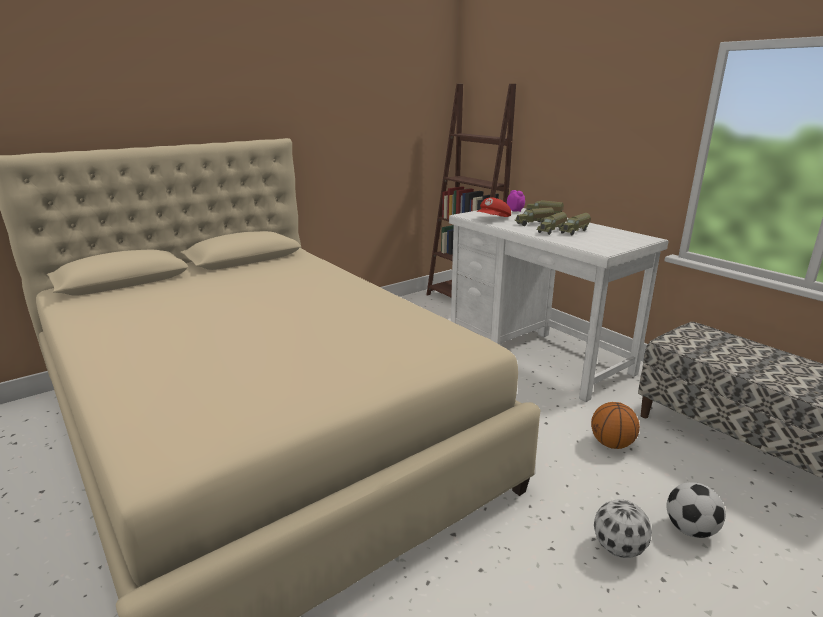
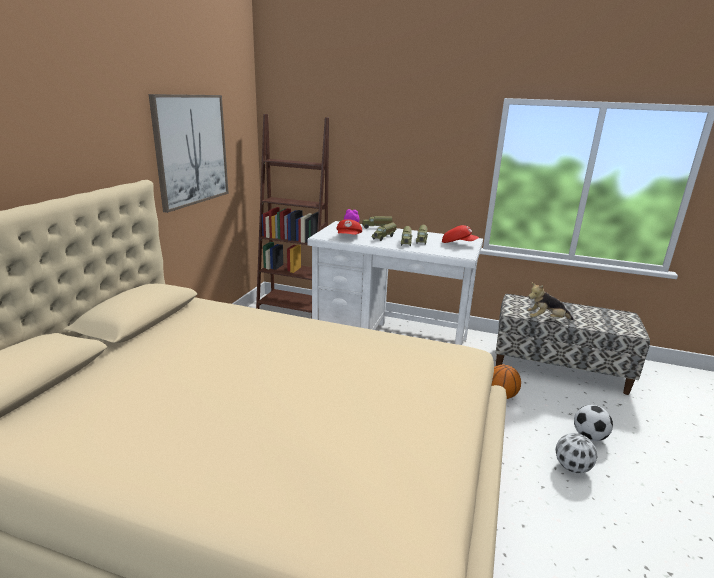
camera: 35 degrees left, 0 degrees up
(357, 117) = (191, 150): none -> picture
(618, 240) = (458, 244): none -> red cap
(710, 360) = (546, 320): none -> plush toy

